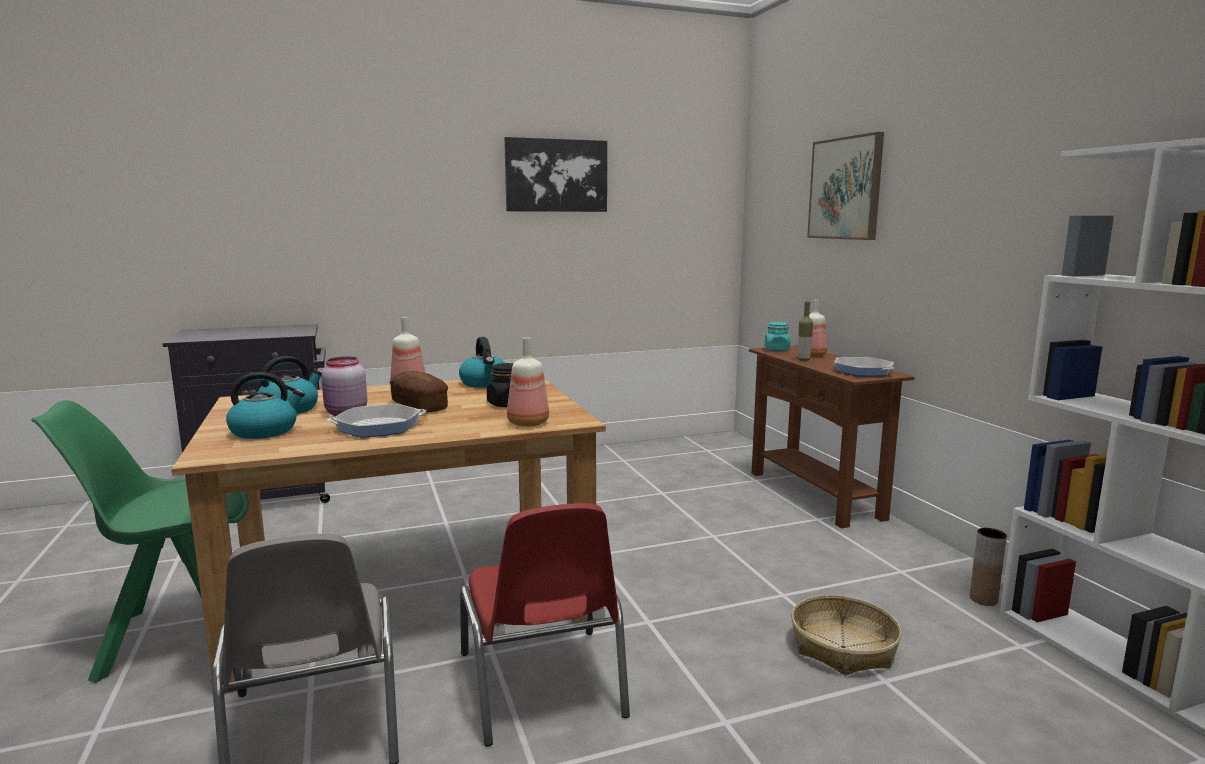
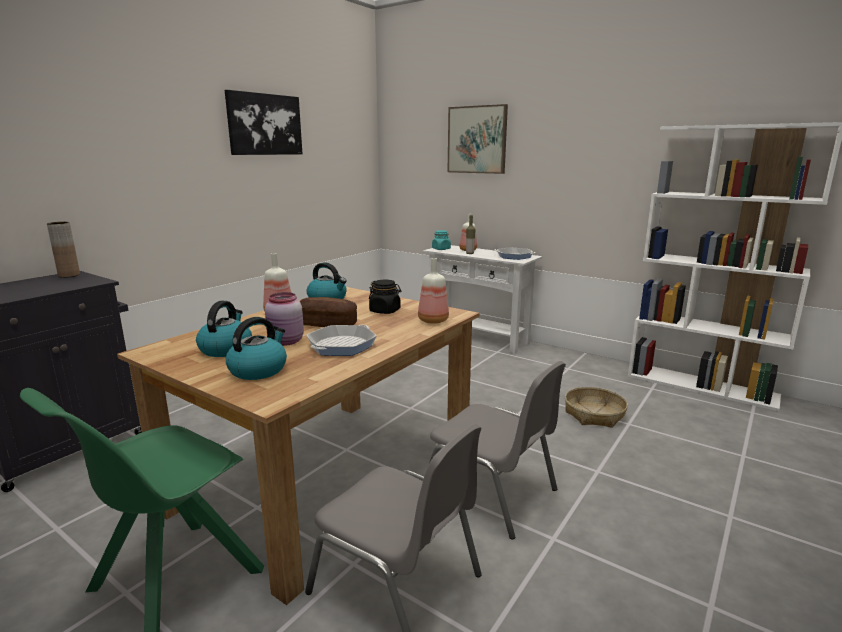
camera: 35 degrees left, 5 degrees up
(542, 685) = (491, 493): red chair -> grey chair
(814, 495) = (478, 338): brown console table -> white console table
(983, 599) = (614, 371): brown vase -> brown vase (69, 275)

